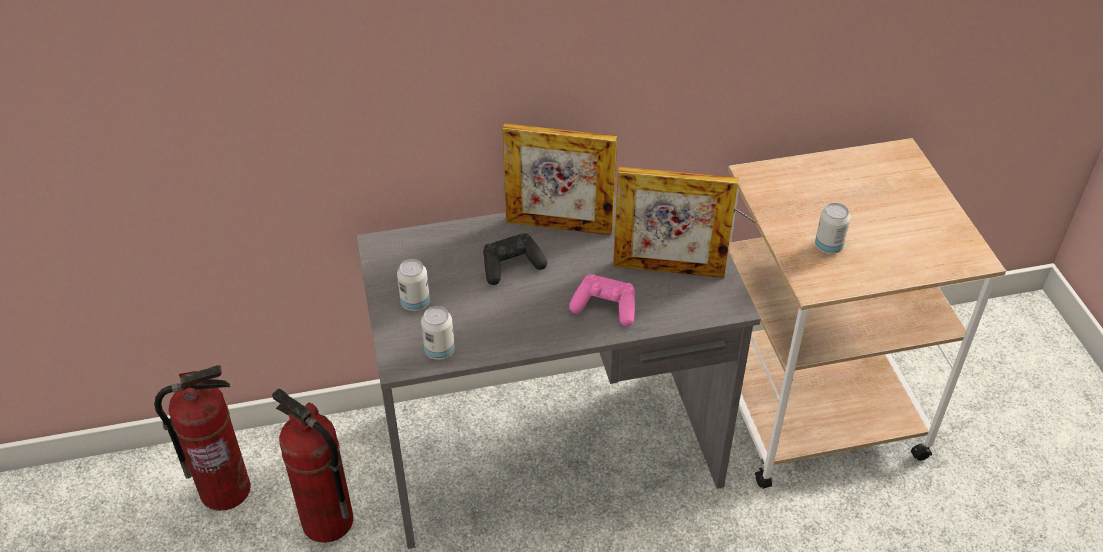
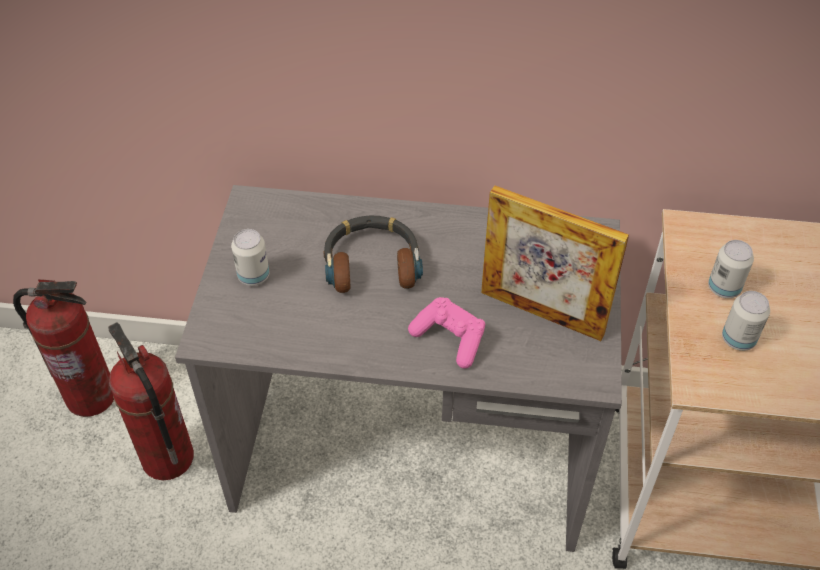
camera: 20 degrees right, 5 degrees up
(439, 351) = (251, 337): can -> can (723, 288)
(511, 266) = (372, 262): black game controller -> headphones
(559, 226) = (444, 229): picture frame -> none

